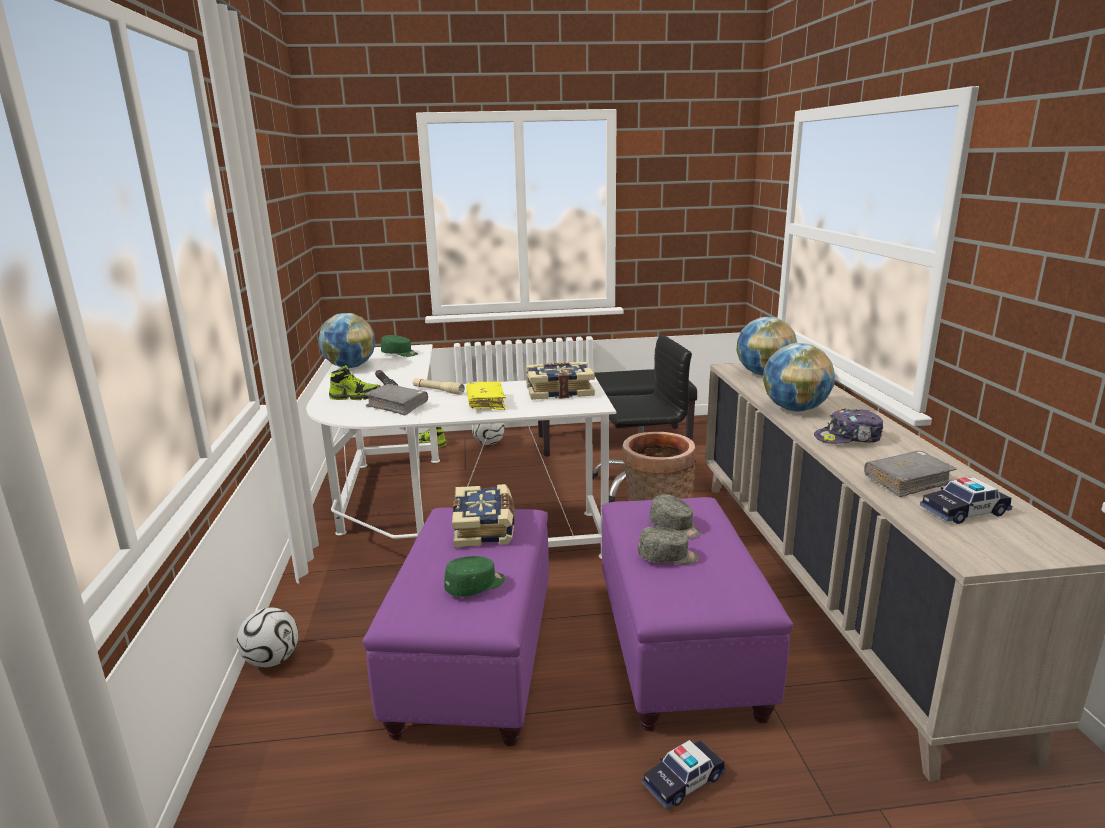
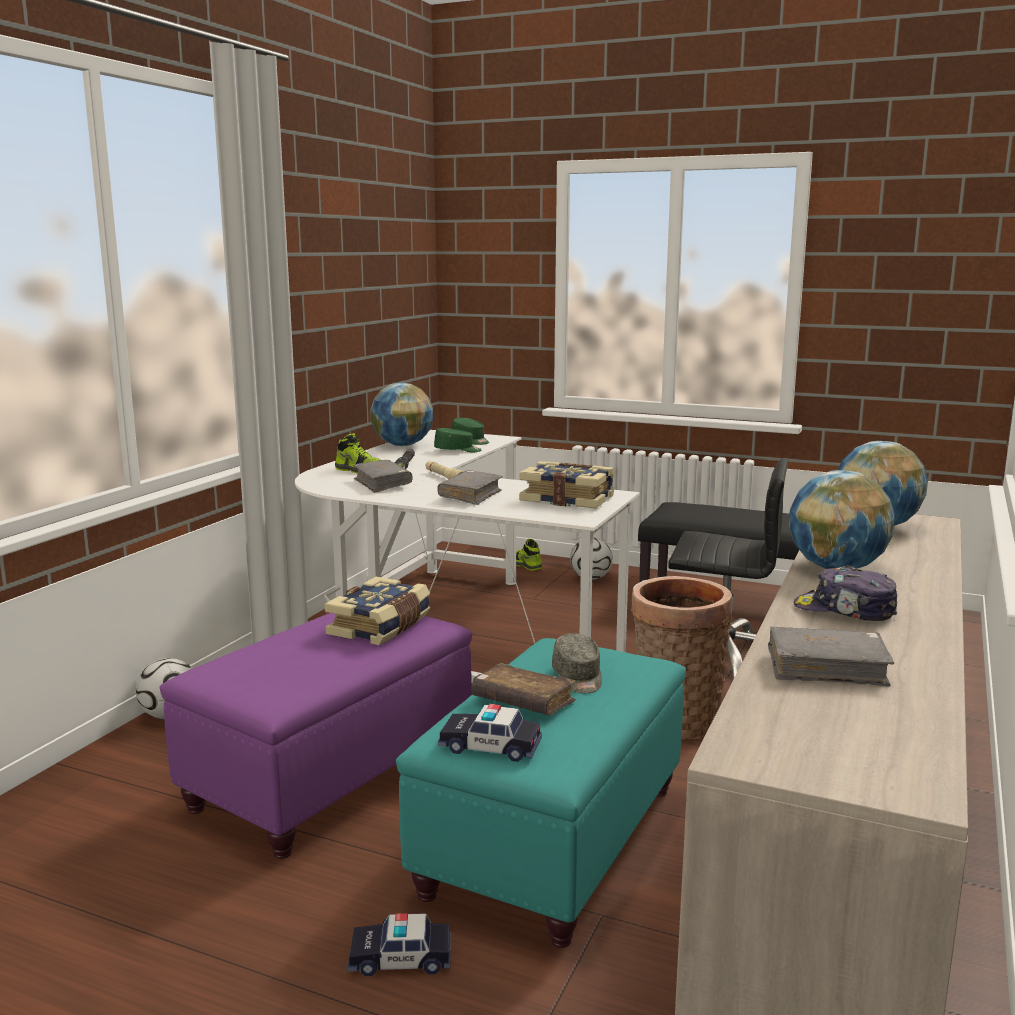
camera: 30 degrees right, 5 degrees down
(475, 586) = (298, 671): green cap -> green cap (457, 450)
(486, 403) = (470, 496): yellow book -> grey book
(668, 557) = (523, 702): grey cap -> brown book
(679, 649) = (552, 841): purple ottoman -> turquoise ottoman
(964, 511) = (838, 715): toy car -> toy car (490, 746)

